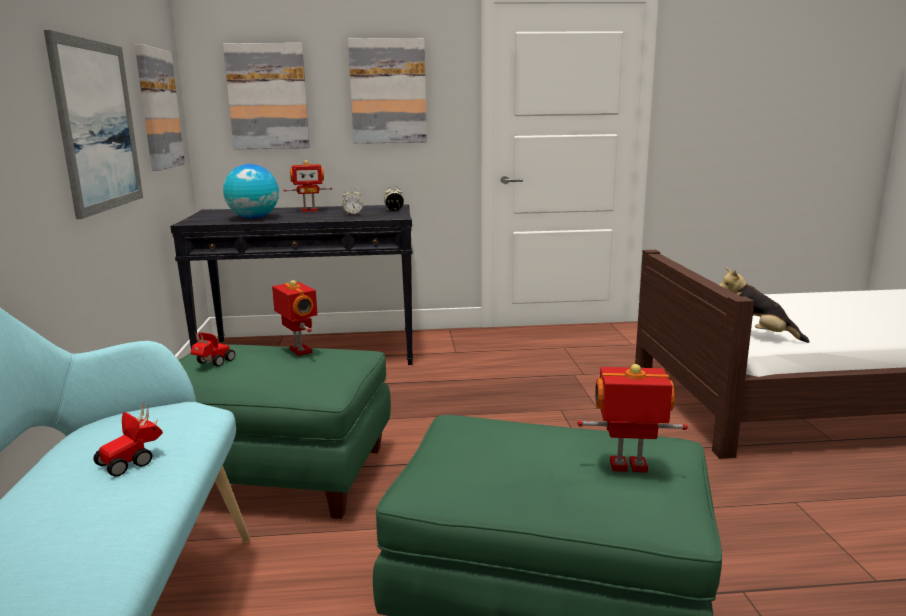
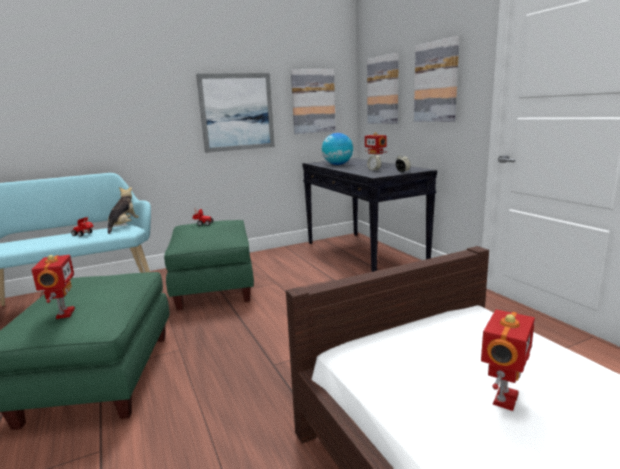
camera: 70 degrees right, 0 degrees up
(299, 351) = (224, 231): toy robot -> toy robot (503, 398)
(756, 335) = (371, 353): plush toy -> plush toy (124, 226)

